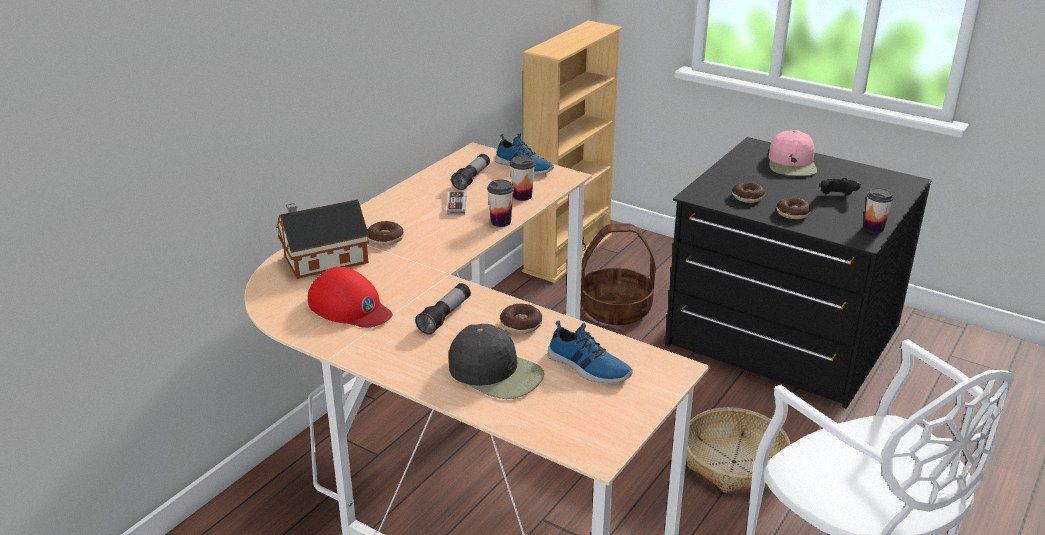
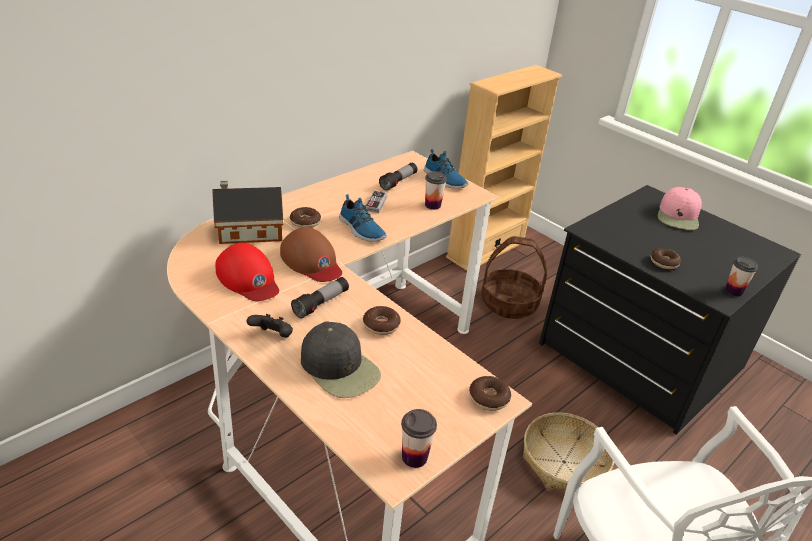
camera: 10 degrees right, 5 degrees up
(413, 277) = (311, 261): none -> brown cap
(501, 222) = (405, 225): cup -> cup (414, 457)
(588, 367) = (421, 380): shoe -> shoe (361, 229)
(747, 197) = (629, 240): donut -> donut (488, 398)
(837, 197) = (709, 254): black game controller -> black game controller (272, 336)

